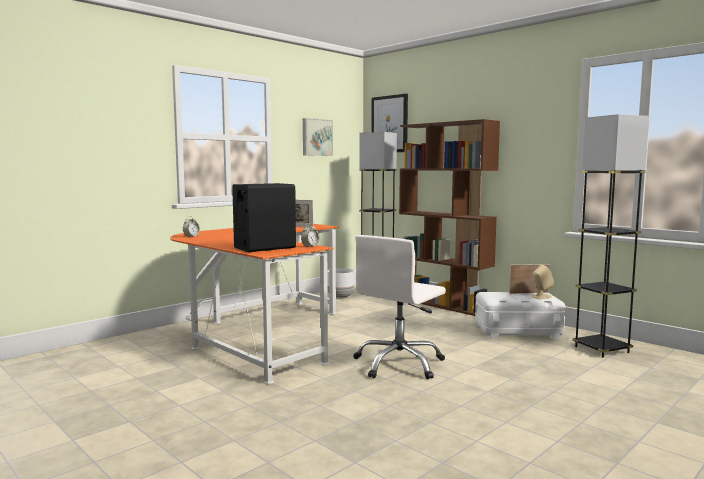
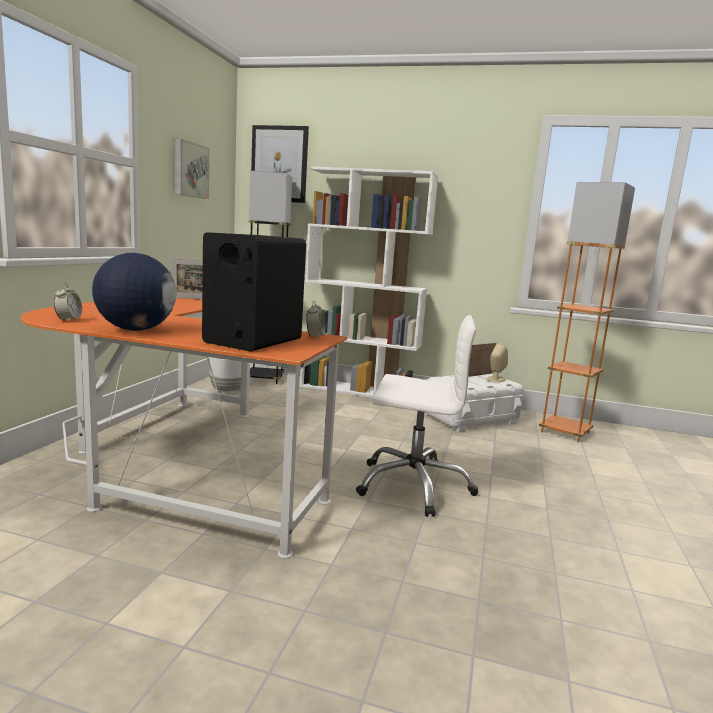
camera: 30 degrees left, 5 degrees up
(213, 241) = (135, 330): none -> globe
(399, 364) = (414, 485): white office chair -> white office chair turned 90 degrees counterclockwise
(444, 304) = (359, 390): brown bookcase -> white bookcase
(601, 349) = (565, 432): grey floor lamp -> orange floor lamp

